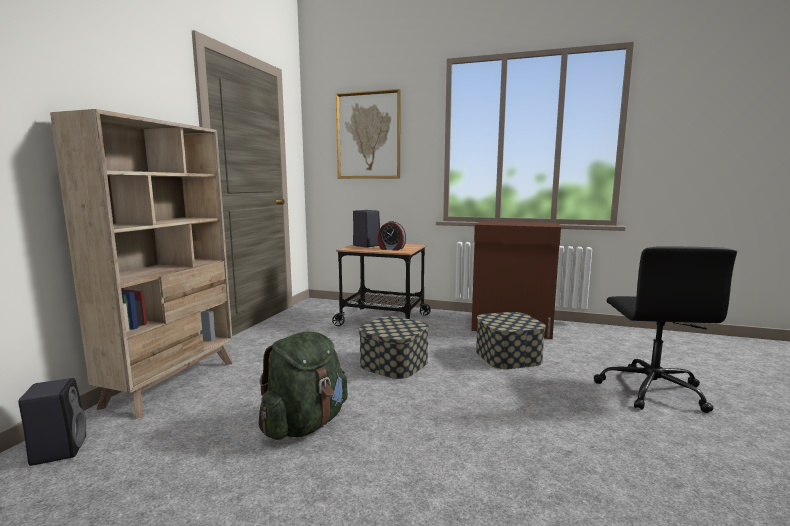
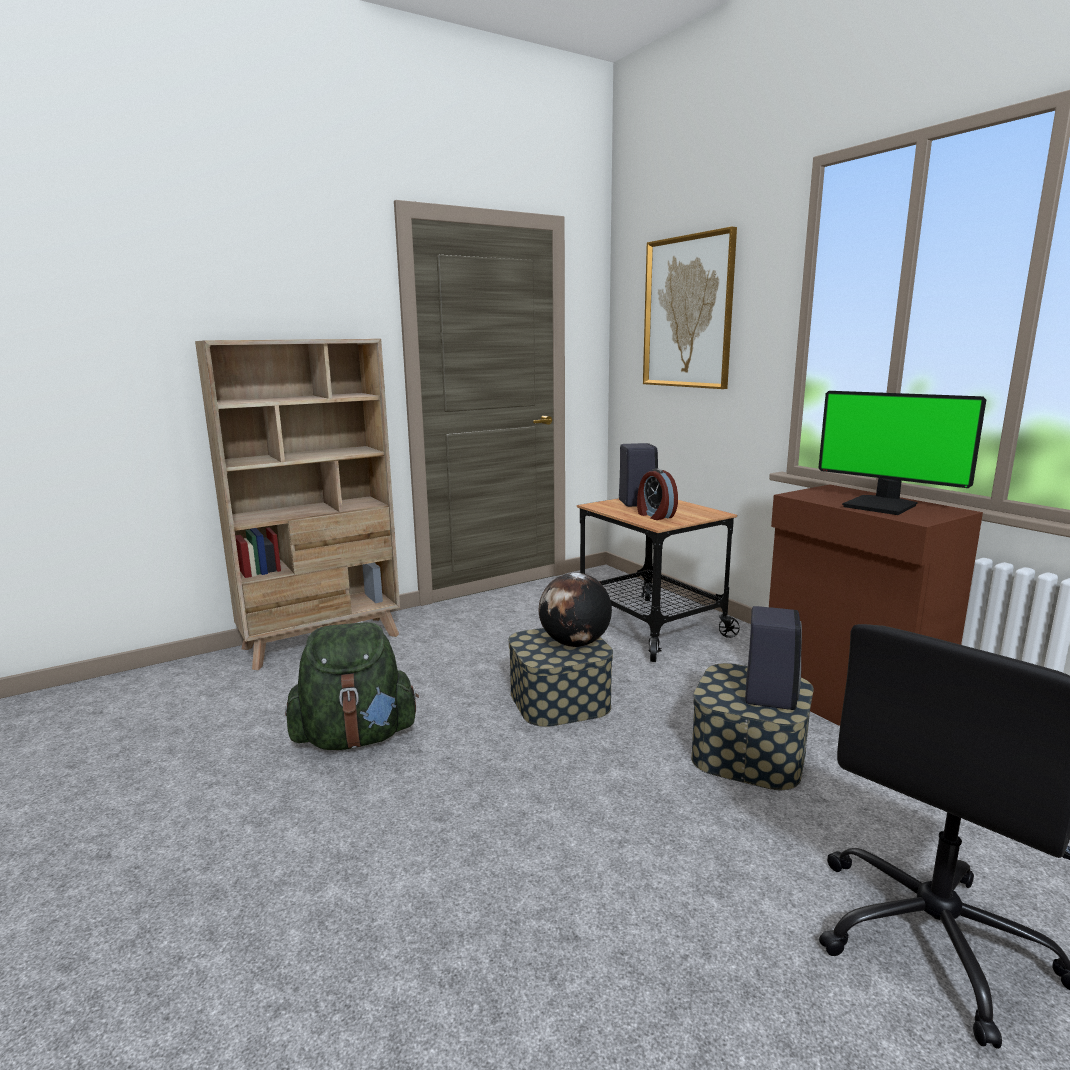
camera: 40 degrees right, 5 degrees up
(59, 449) = (179, 678): black speaker -> black speaker (769, 694)
(401, 324) = (575, 644): none -> globe
(524, 223) = (882, 506): none -> monitor

